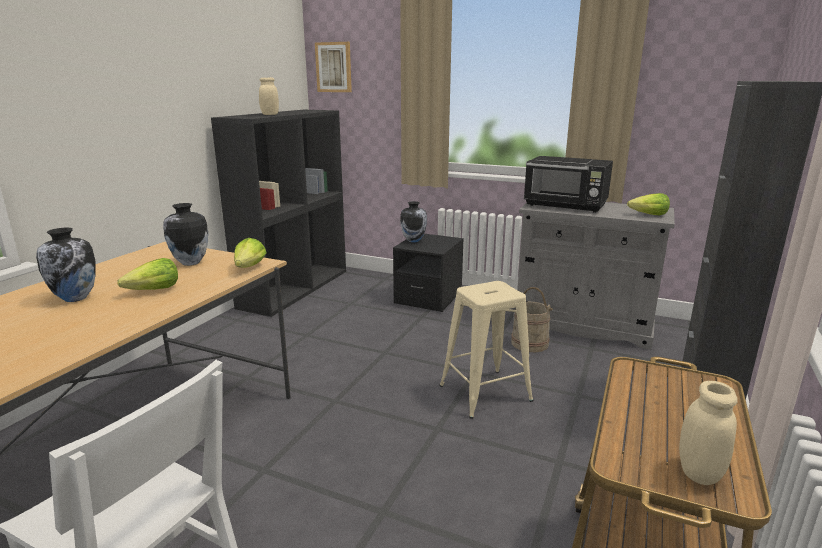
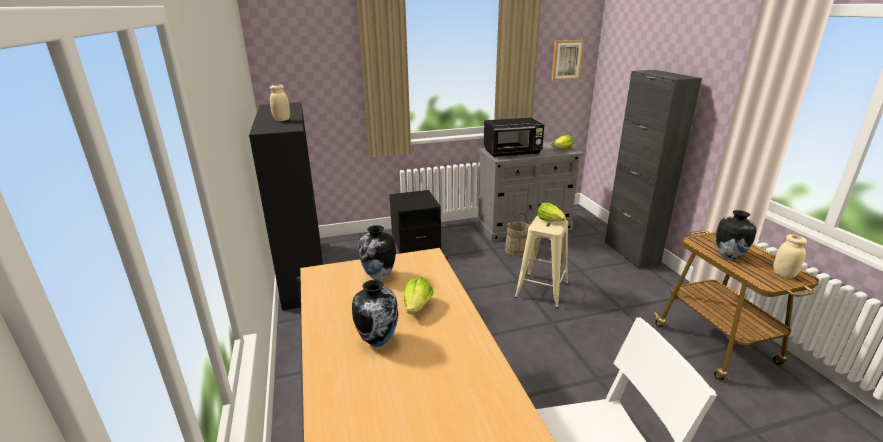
camera: 40 degrees left, 5 degrees up
(250, 267) = (430, 262): lettuce -> lettuce (550, 220)
(334, 67) = (283, 61): picture -> picture (566, 60)
(413, 240) = (401, 201): vase -> vase (728, 256)

